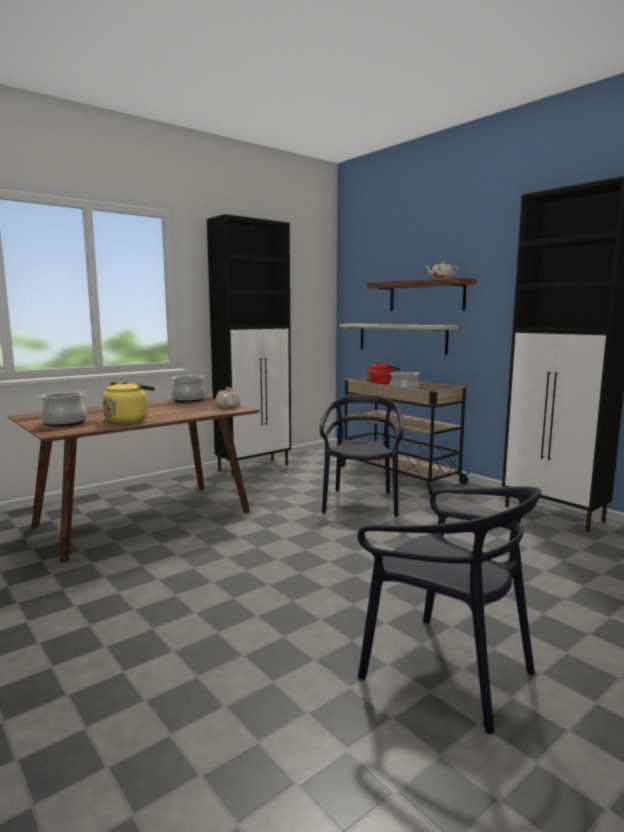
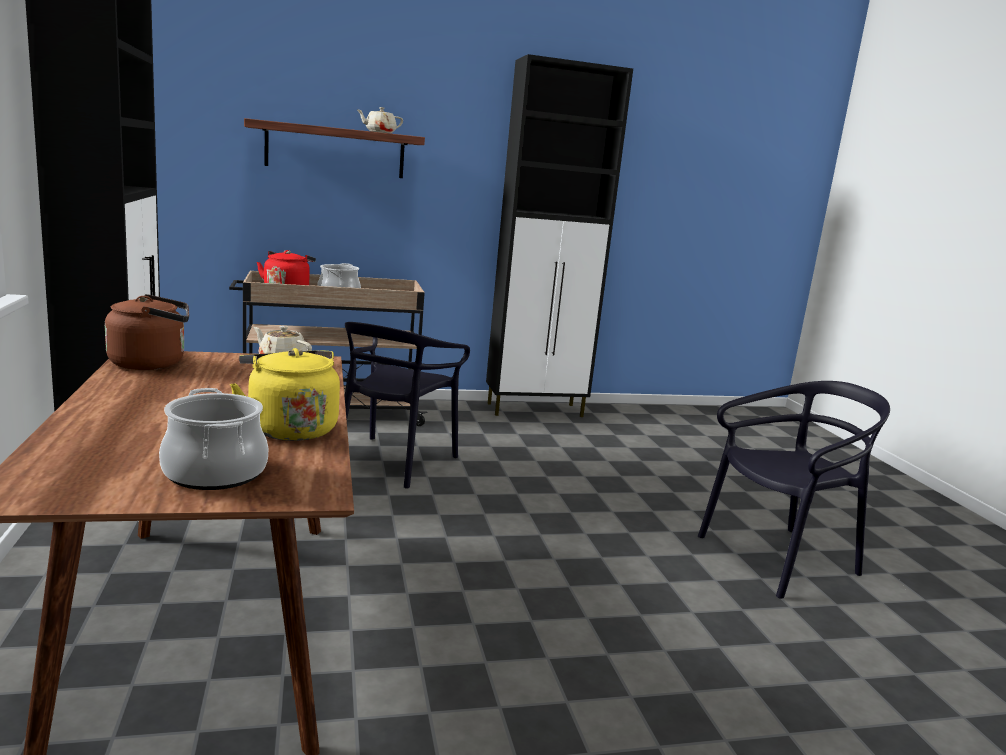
camera: 65 degrees left, 5 degrees up
(188, 400) = (152, 363): cooking pot -> brown kettle
(361, 503) = (393, 462): black chair -> black chair turned 105 degrees counterclockwise
(401, 338) = (288, 210): beige shelf -> none

